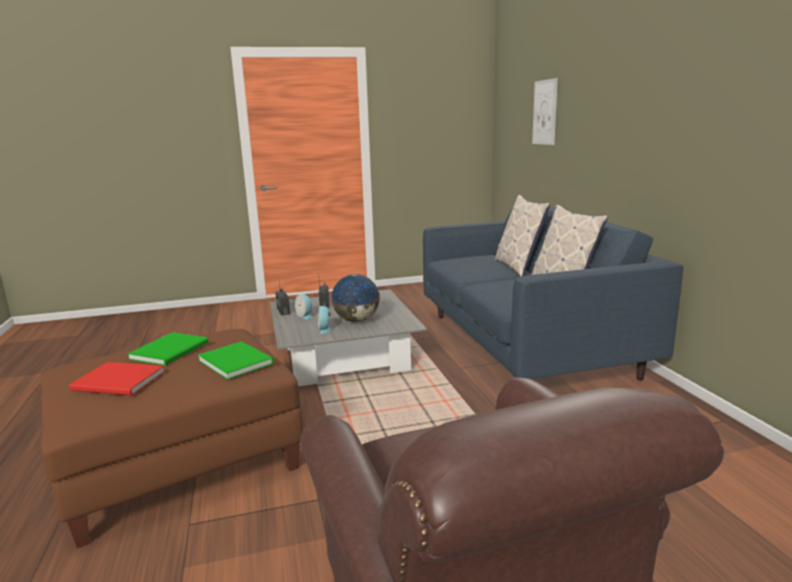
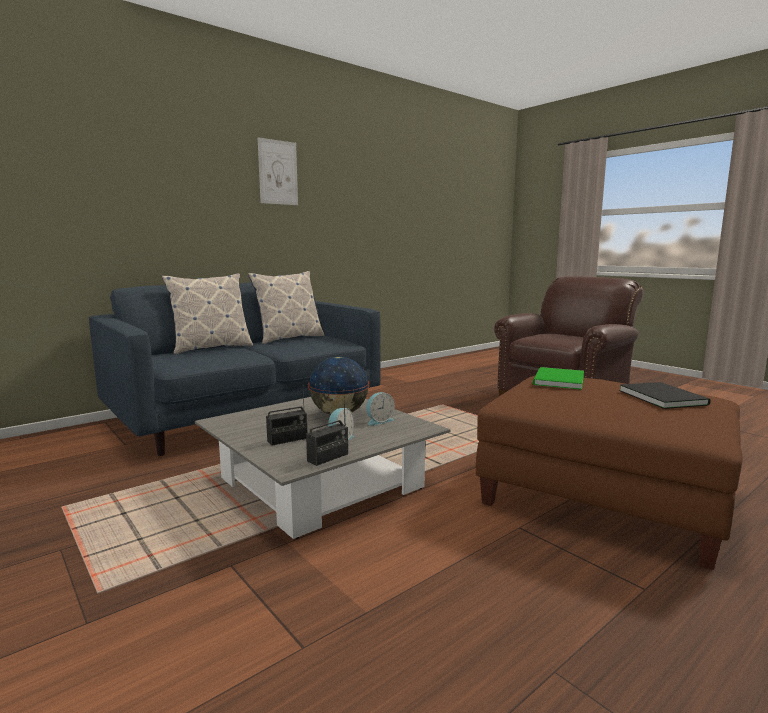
camera: 115 degrees left, 5 degrees down
(119, 382) = (662, 397): red book -> black book
(172, 350) = (589, 401): green book -> none
(544, 112) = (78, 182): picture -> picture (278, 172)

